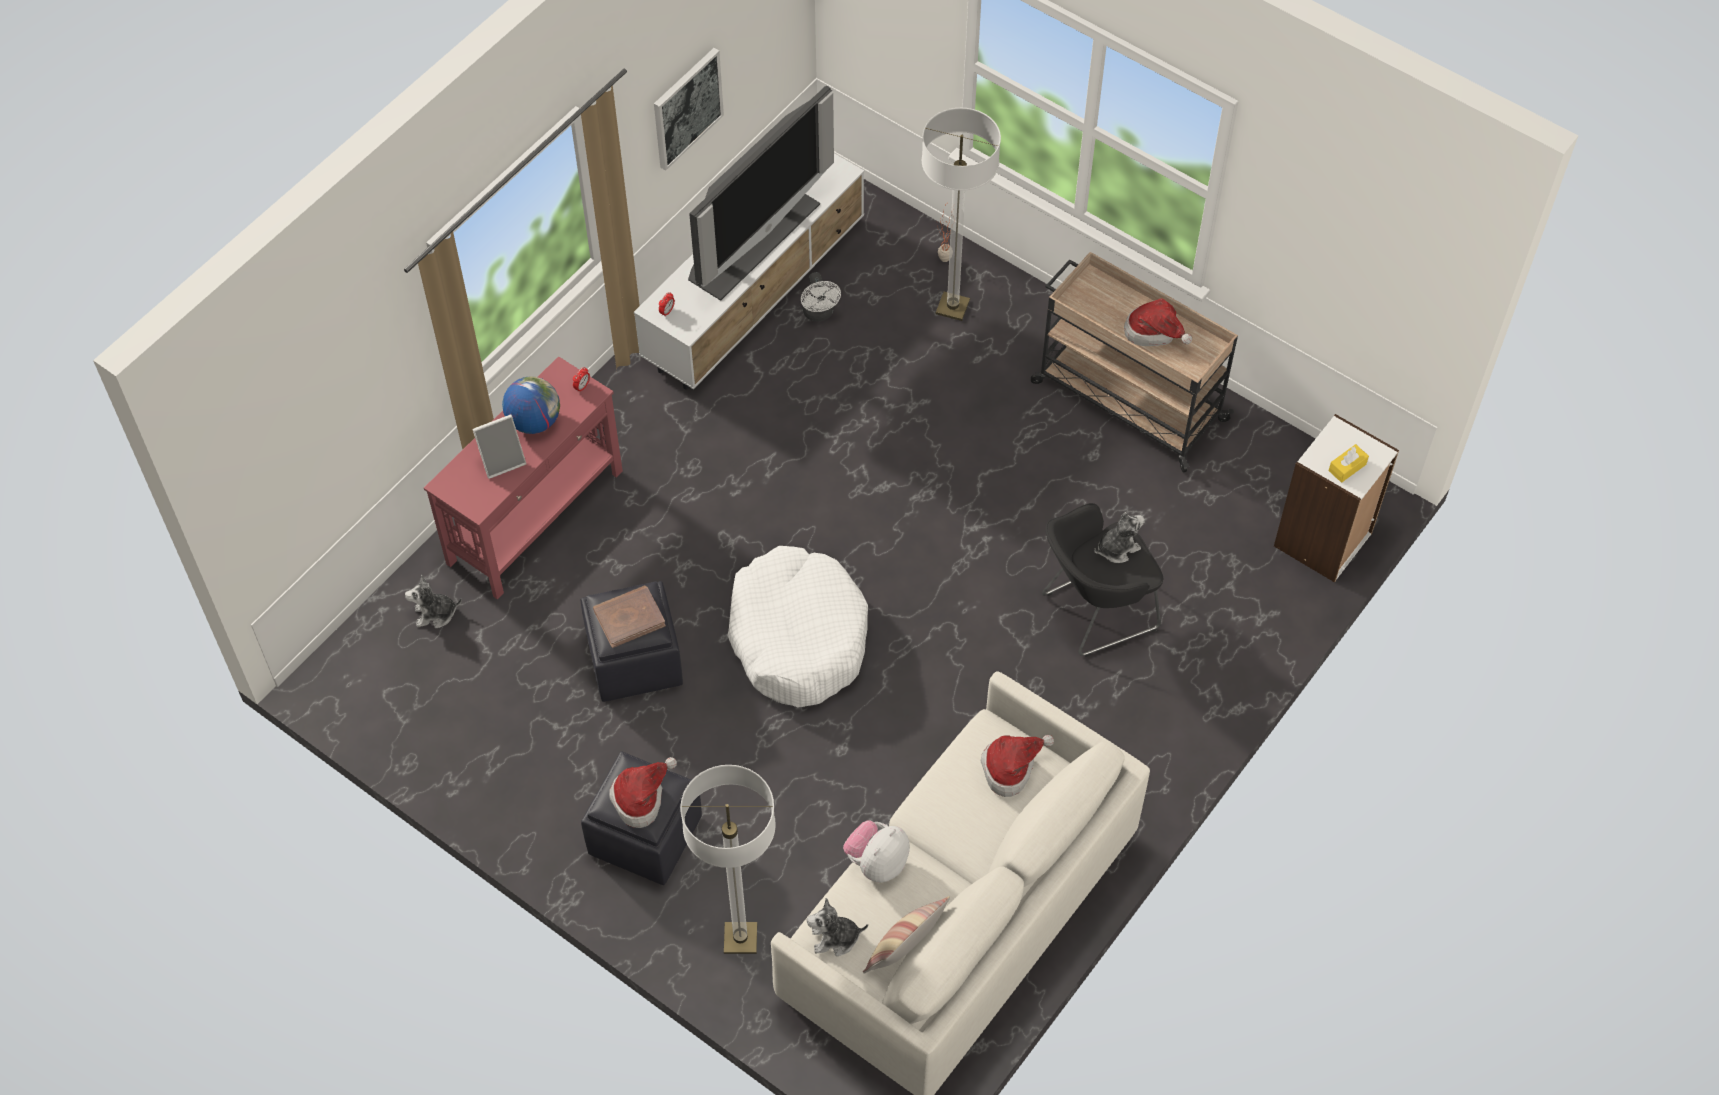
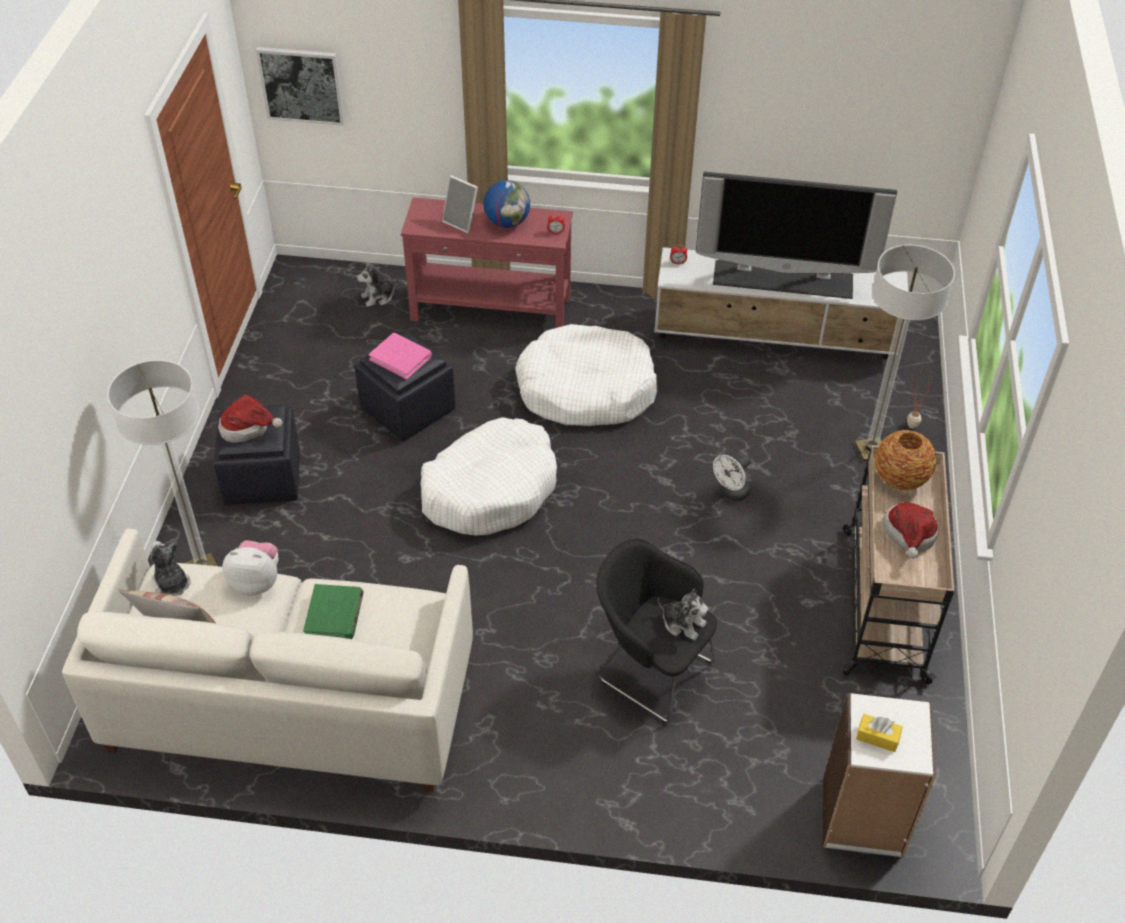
camera: 60 degrees right, 10 degrees down
(435, 614) = (378, 297): plush toy -> plush toy turned 75 degrees counterclockwise
(629, 618) = (401, 358): brown book -> pink book
(686, 108) = (796, 130): picture -> picture (302, 85)
(717, 490) = (586, 390): none -> white dog bed
(819, 314) = (791, 377): white fan -> white fan (731, 493)
(960, 810) = (334, 614): none -> green book
(1011, 768) = (396, 632): hat -> none
(1087, 299) = (900, 478): none -> vase

